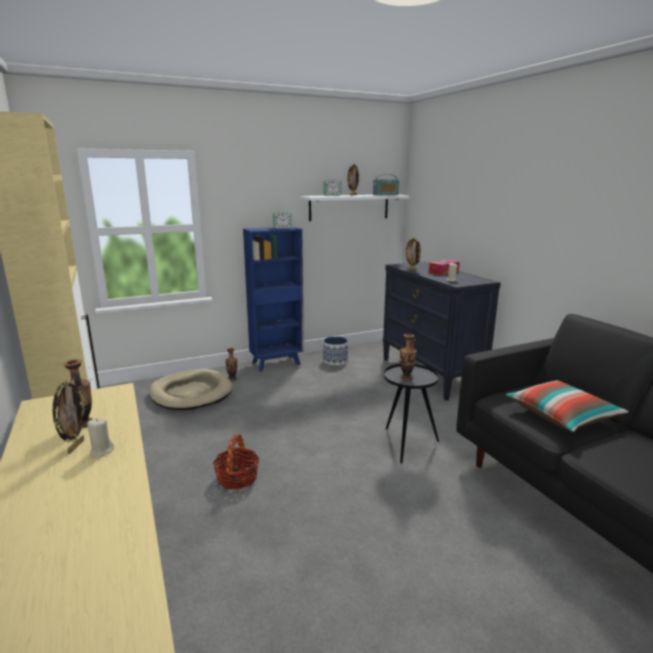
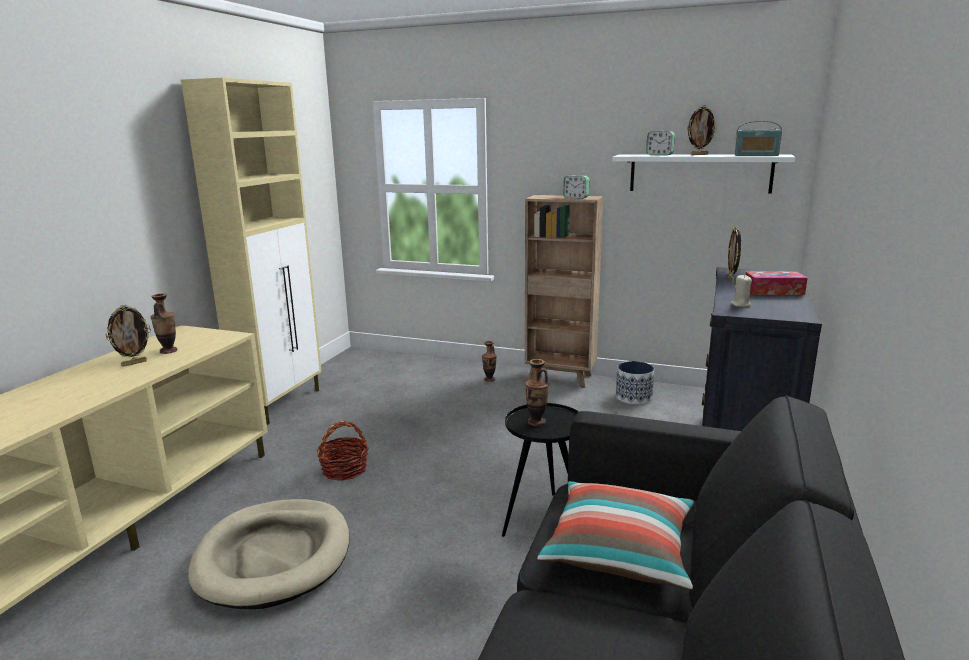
camera: 45 degrees right, 0 degrees up
(101, 451) = (135, 371): beige candle -> none
(191, 393) = (432, 380): beige dog bed -> beige dog bed (274, 557)
(277, 363) = (560, 378): blue bookcase -> brown bookcase

